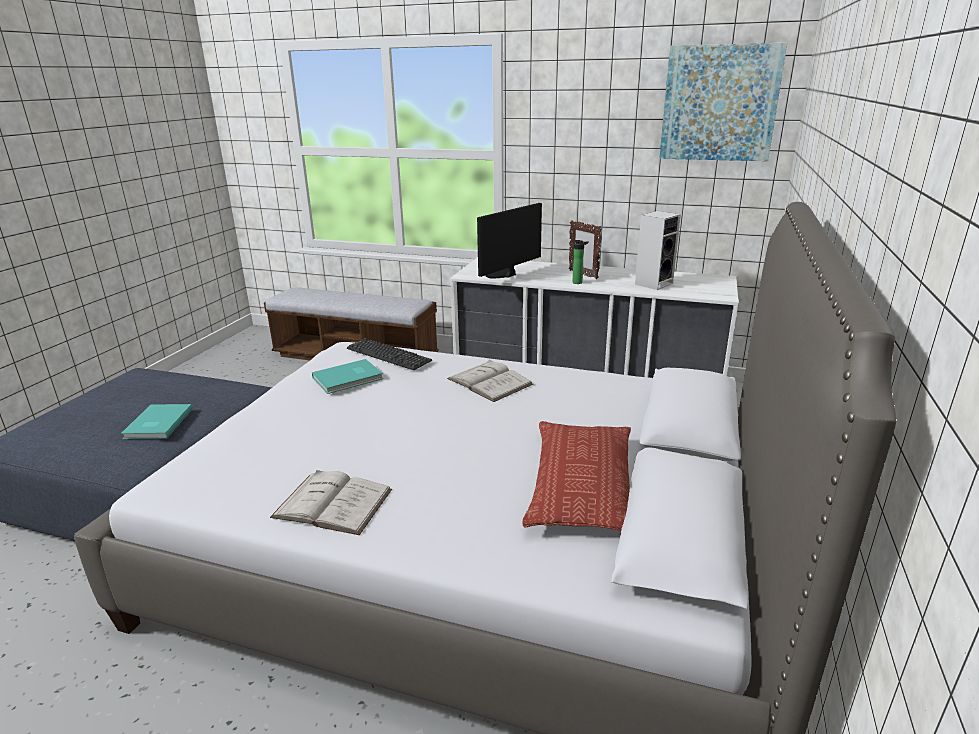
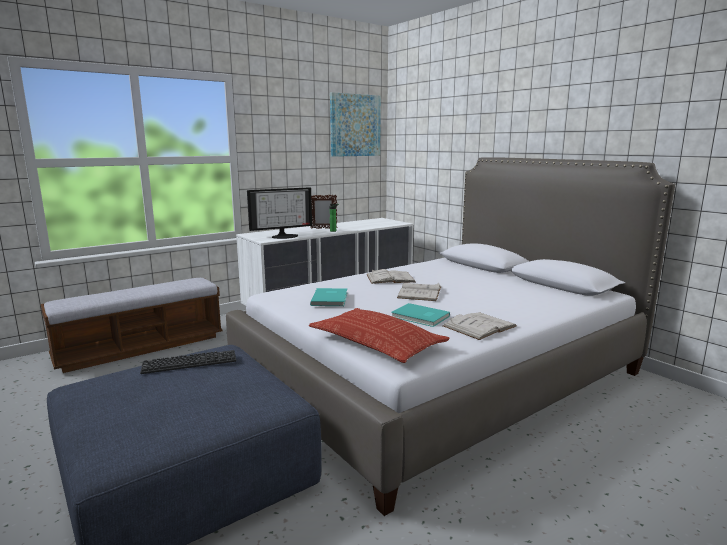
camera: 55 degrees left, 10 degrees down
(157, 424) = (228, 384): turquoise book -> turquoise book (420, 317)
(388, 355) = (313, 286): keyboard -> keyboard (189, 362)
(446, 418) = (420, 292): none -> white book
(503, 274) = (284, 236): monitor -> monitor turned 105 degrees counterclockwise
(581, 484) = (515, 287): pillow -> pillow (376, 342)
(654, 283) = (364, 225): speaker -> none

